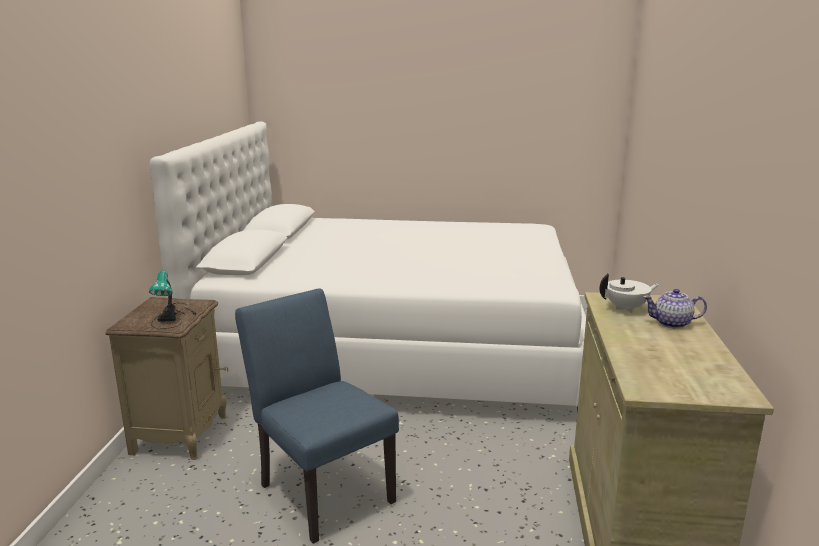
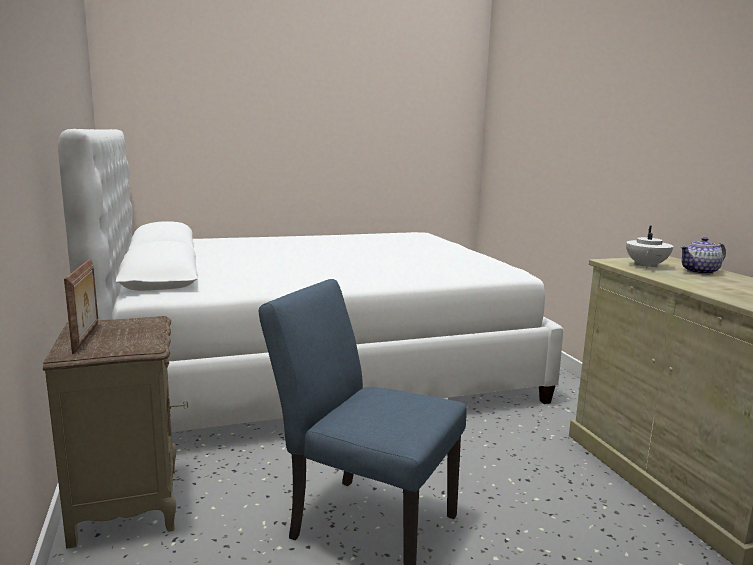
camera: 25 degrees left, 5 degrees down
(148, 313) = (87, 338): none -> picture frame
(173, 316) = (129, 337): table lamp -> none
(626, 308) = (645, 266): white teapot -> white teapot turned 150 degrees clockwise

